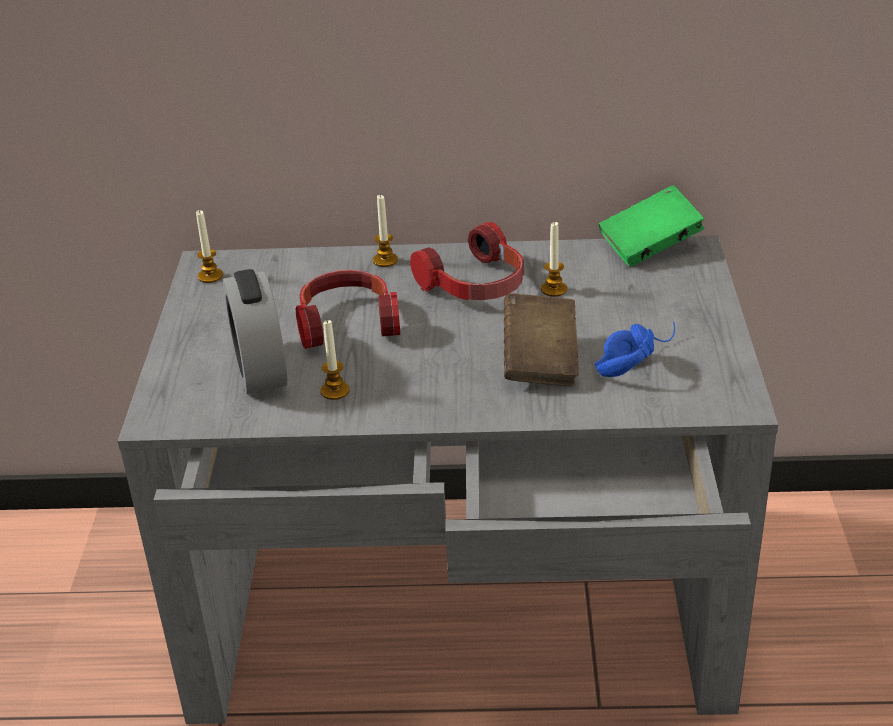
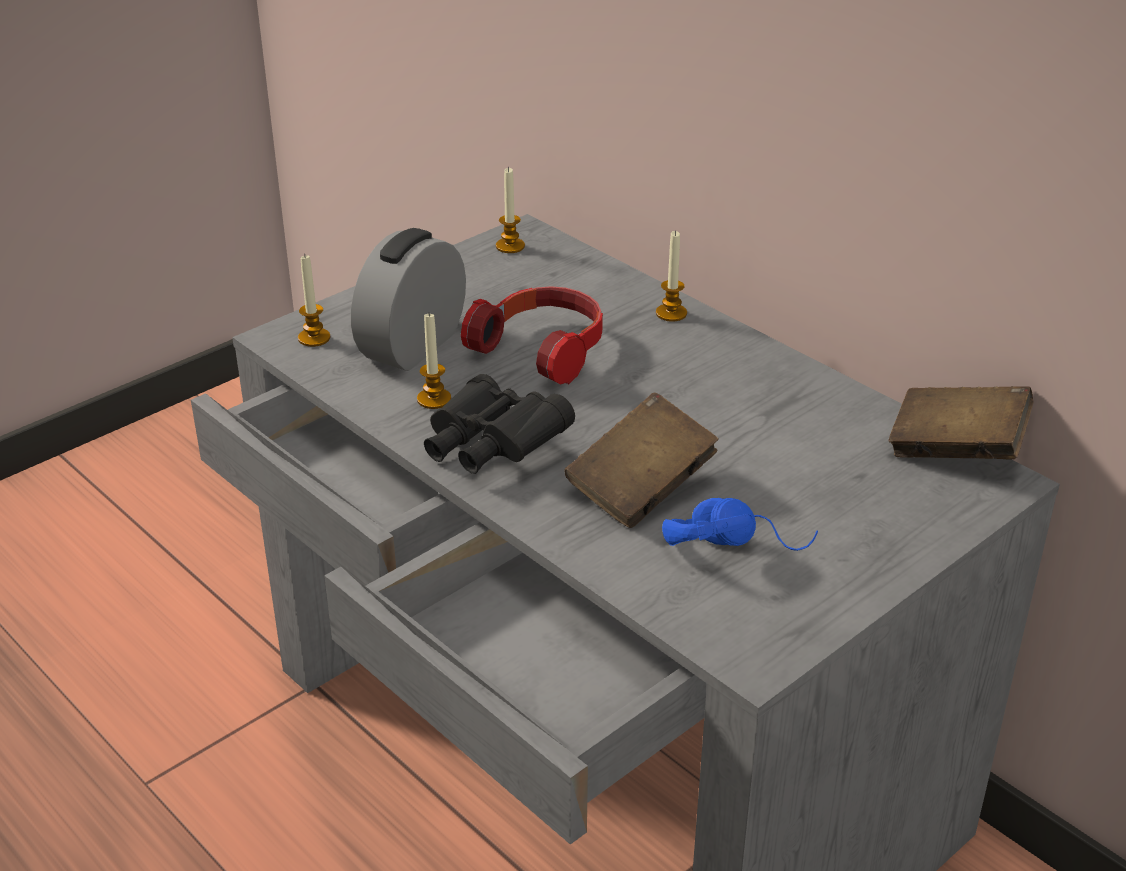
camera: 45 degrees right, 0 degrees up
(421, 395) = (491, 448): none -> black binoculars
(476, 285) = (710, 383): headphones -> none
(554, 289) = (776, 431): candle -> candle (314, 338)
(650, 246) = (955, 450): green book -> brown book

